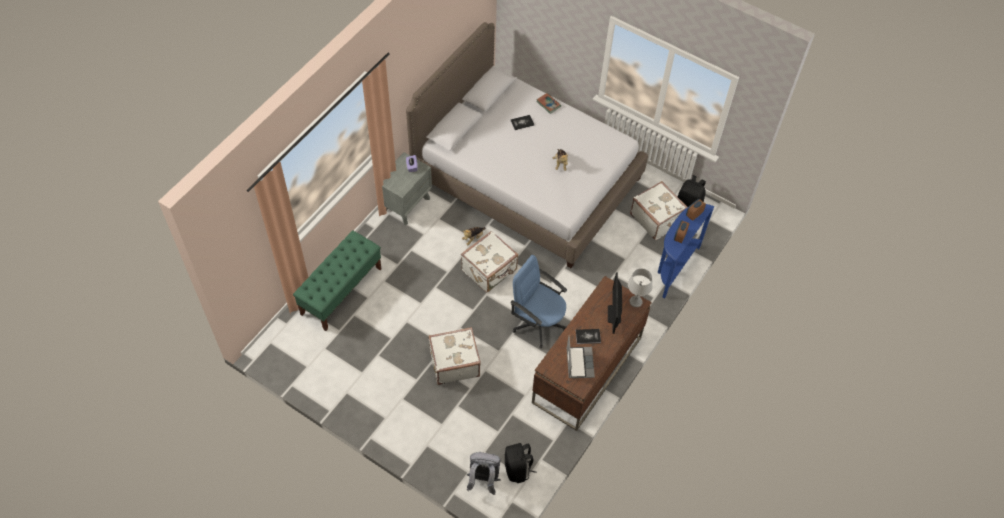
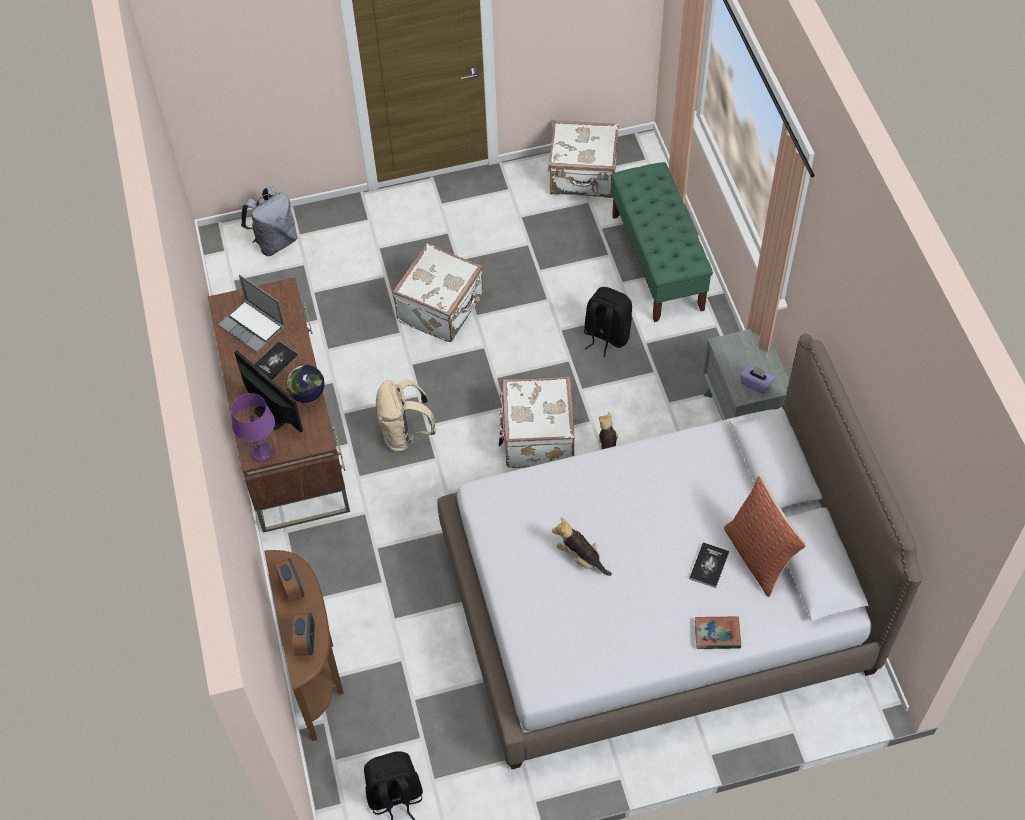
camera: 135 degrees right, 0 degrees up
(502, 111) = (758, 556): none -> pillow
(518, 469) = (251, 280): black backpack -> black backpack (606, 336)
(538, 323) = (405, 434): blue office chair -> beige backpack
(592, 305) = (309, 400): none -> globe
(636, 302) = (261, 453): grey table lamp -> purple table lamp
(656, 218) = (417, 725): white suitcase -> white suitcase (583, 177)
(674, 268) = (317, 671): blue console table -> brown console table

